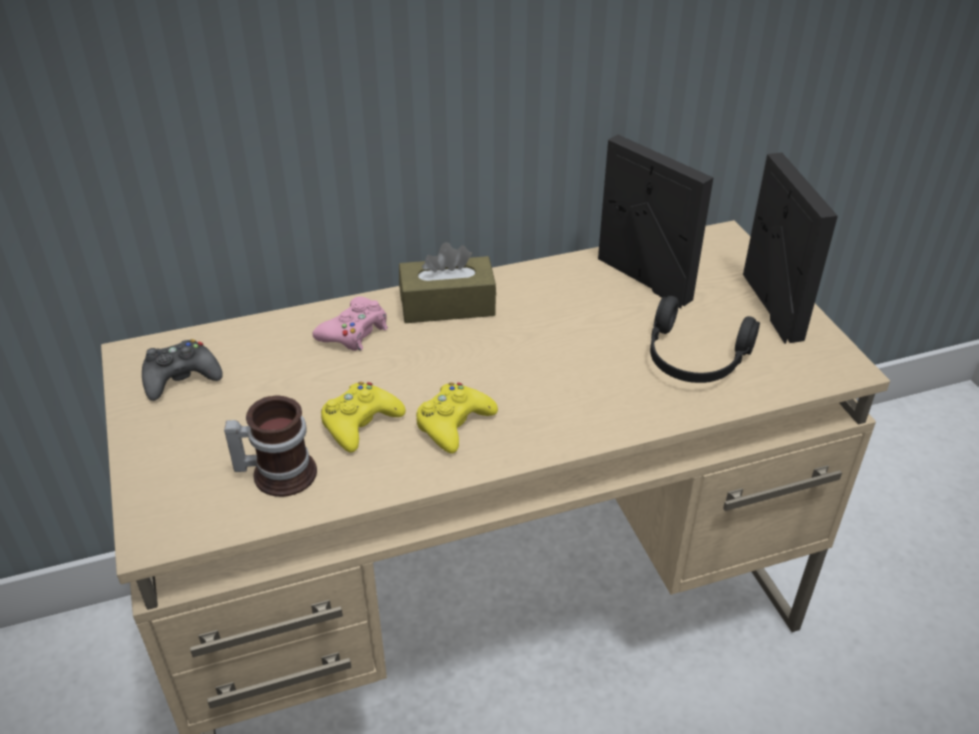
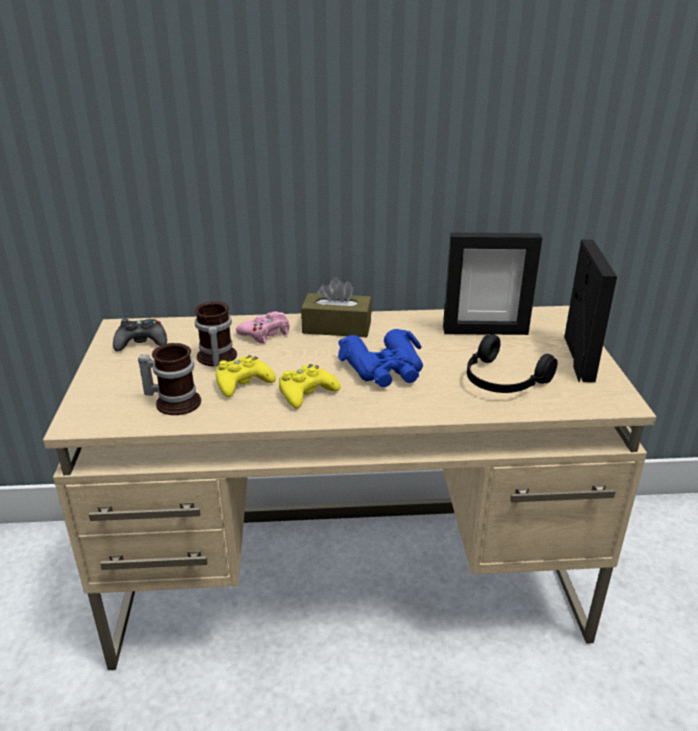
camera: 15 degrees right, 10 degrees down
(301, 388) = (215, 358): none -> mug
(539, 366) = (384, 369): none -> blue binoculars
(642, 280) = (485, 331): picture frame -> picture frame turned 120 degrees clockwise

